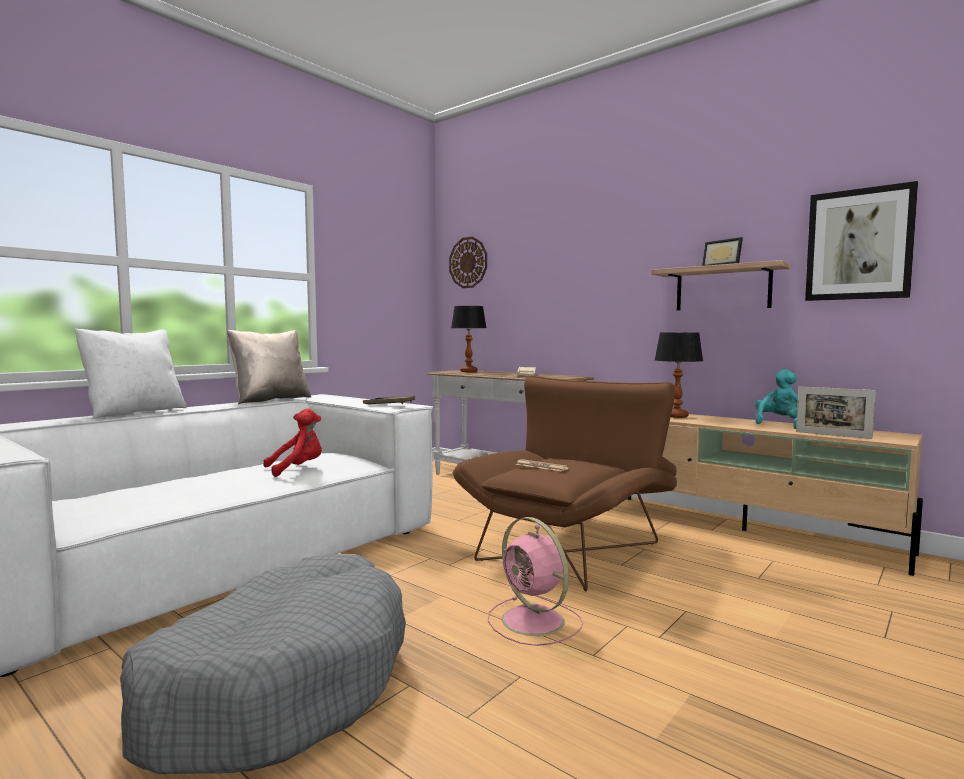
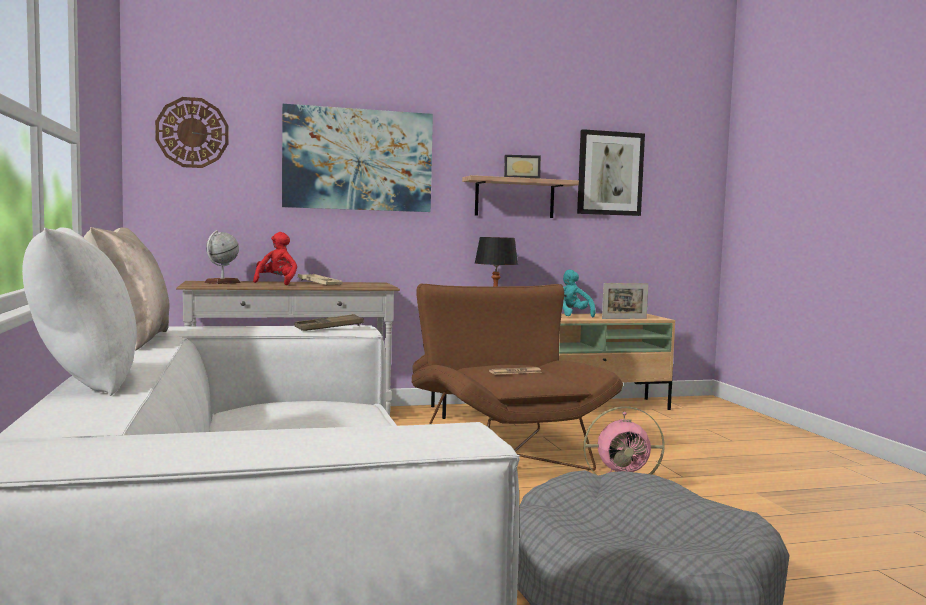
camera: 55 degrees left, 0 degrees up
(297, 469) = (330, 422): red plush toy -> red plush toy (276, 283)
(468, 371) = (222, 282): table lamp -> globe
(572, 267) = (358, 160): none -> picture

